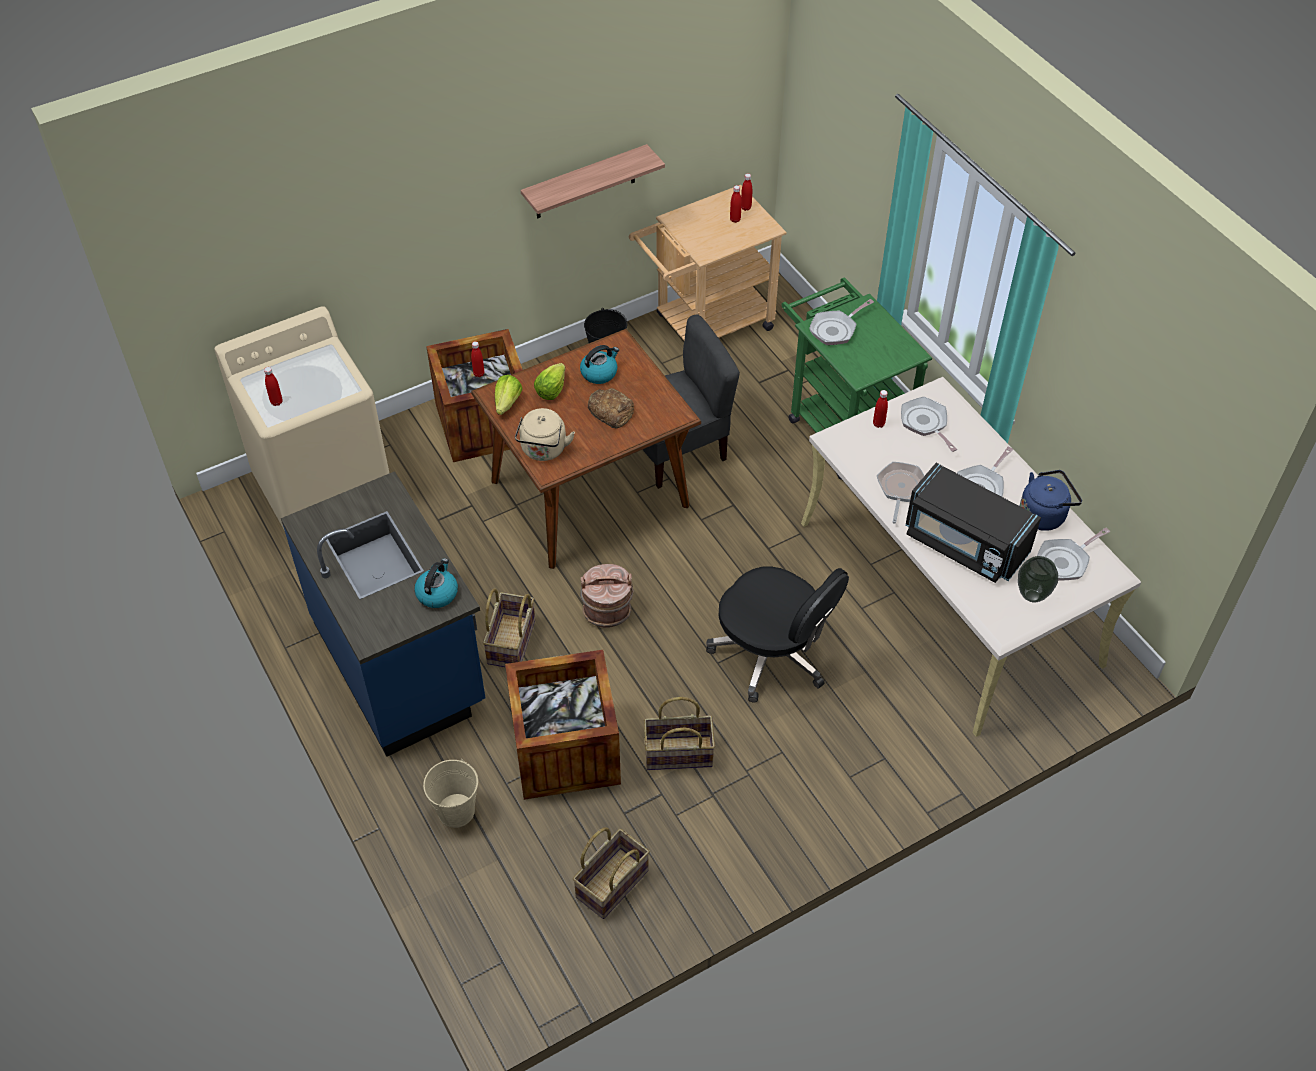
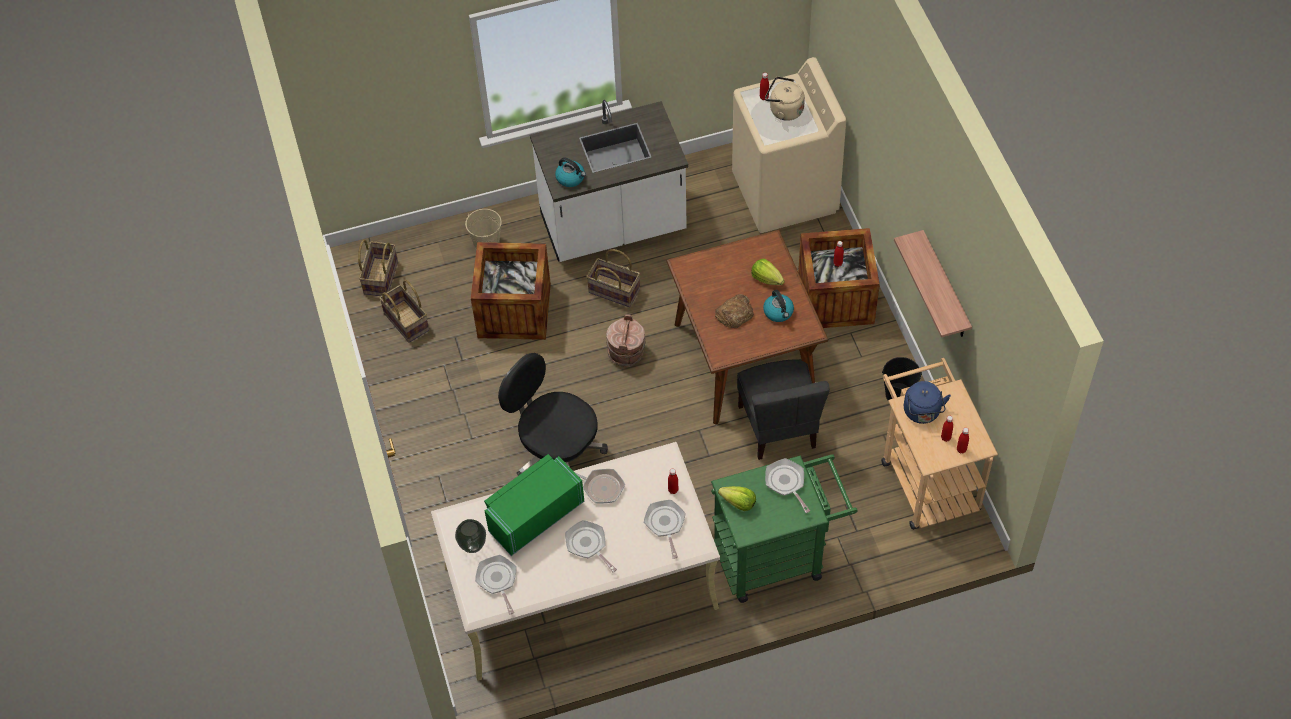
camera: 105 degrees right, 5 degrees up
(401, 663) = (613, 226): blue counter -> white counter
(507, 403) = (759, 249): lettuce -> lettuce (738, 503)
(543, 450) = (704, 265): beige kettle -> beige kettle (784, 110)
(678, 754) = (490, 375): basket -> basket (380, 277)
(772, 654) = (556, 451): black office chair -> black office chair turned 75 degrees clockwise
(925, 423) = (665, 524): frying pan -> frying pan turned 90 degrees counterclockwise
(964, 543) = (535, 516): black microwave -> green microwave
(1044, 514) = (547, 581): blue kettle -> blue kettle (922, 413)

